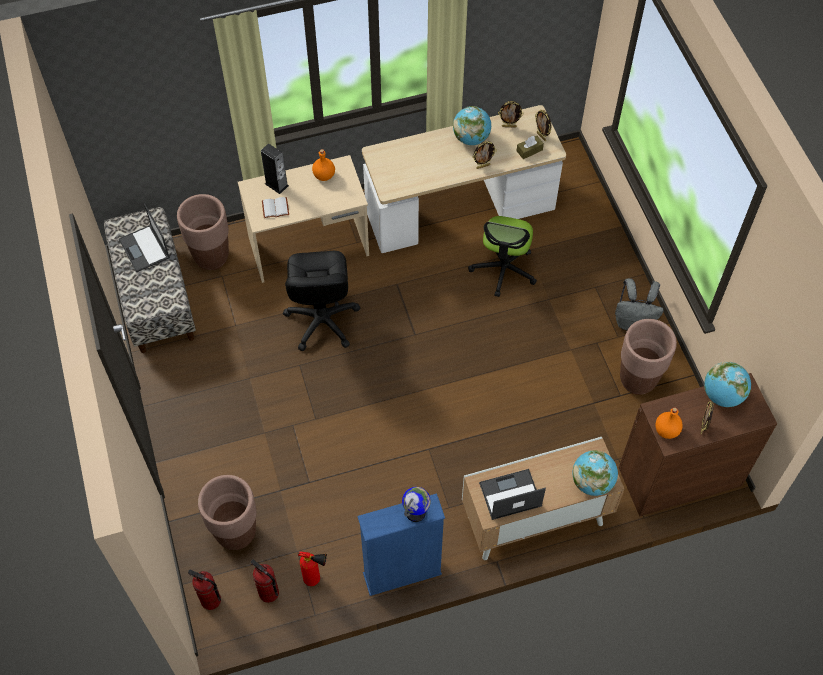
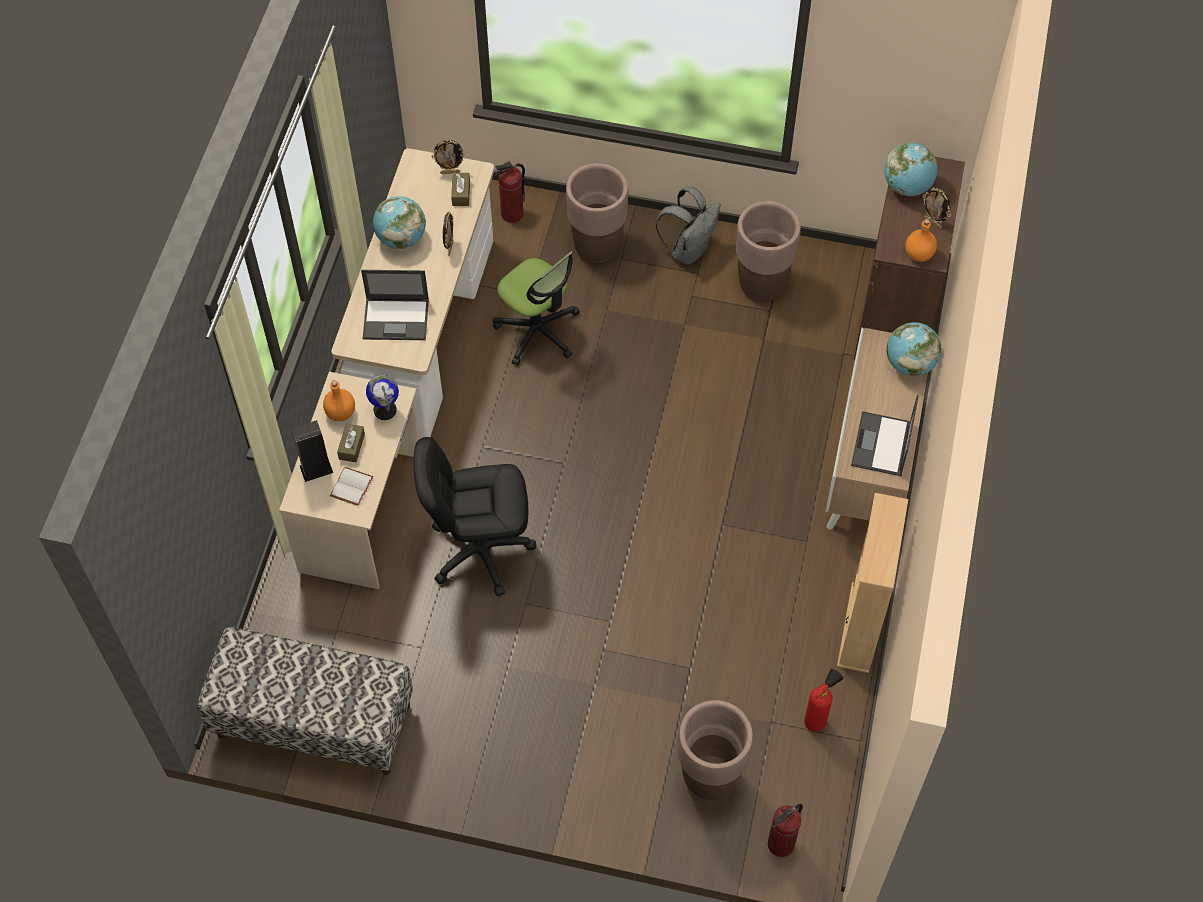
camera: 60 degrees left, 0 degrees up
(145, 249) = (280, 675): laptop -> laptop (397, 319)
(211, 257) = (298, 629): brown planter -> brown planter (597, 247)
(268, 593) = (806, 777): fire extinguisher -> fire extinguisher (512, 214)
(303, 193) = (352, 446): none -> brown tissue box
(322, 321) = (480, 550): black office chair -> black office chair turned 150 degrees clockwise
(402, 574) = (860, 627): blue bookcase -> beige bookcase
(416, 512) = (887, 522): globe -> globe (385, 410)
(509, 126) = (412, 194): picture frame -> none

